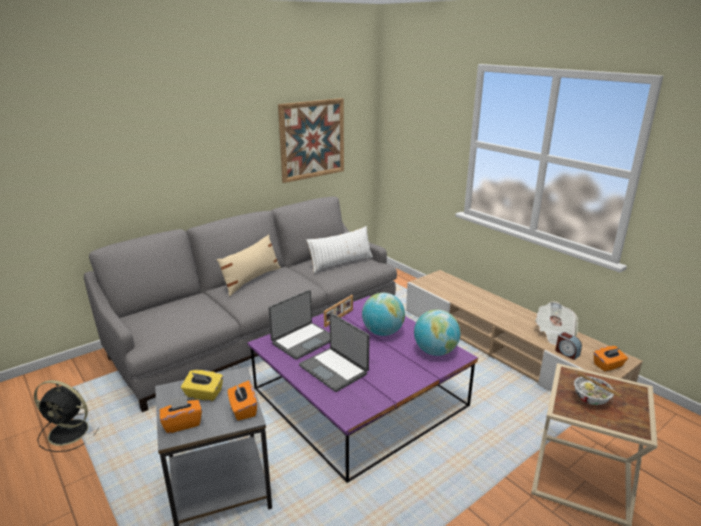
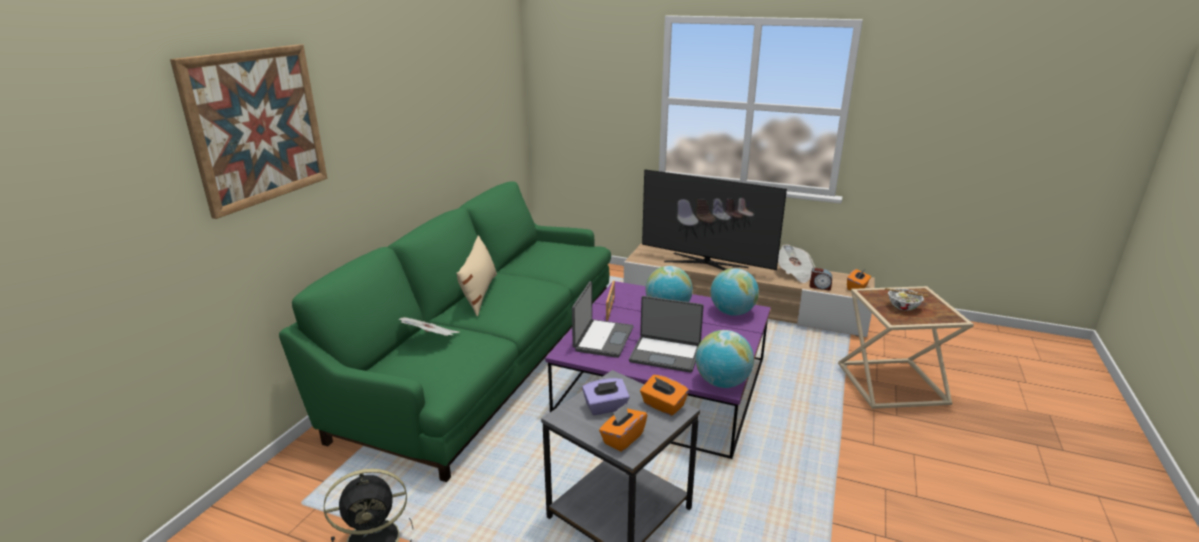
camera: 30 degrees left, 0 degrees up
(183, 305) = (431, 340): none -> newspaper
(203, 394) = (605, 407): yellow tissue box -> purple tissue box
(260, 329) = (486, 355): grey sofa -> green sofa
(312, 139) = (477, 115): picture -> picture (257, 127)
(341, 263) = (556, 255): white pillow -> none
(349, 410) = (722, 382): none -> globe
(476, 302) = (706, 264): none -> television

